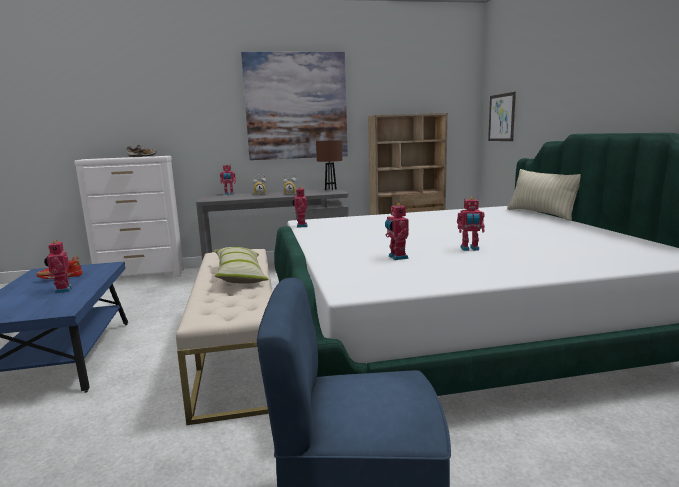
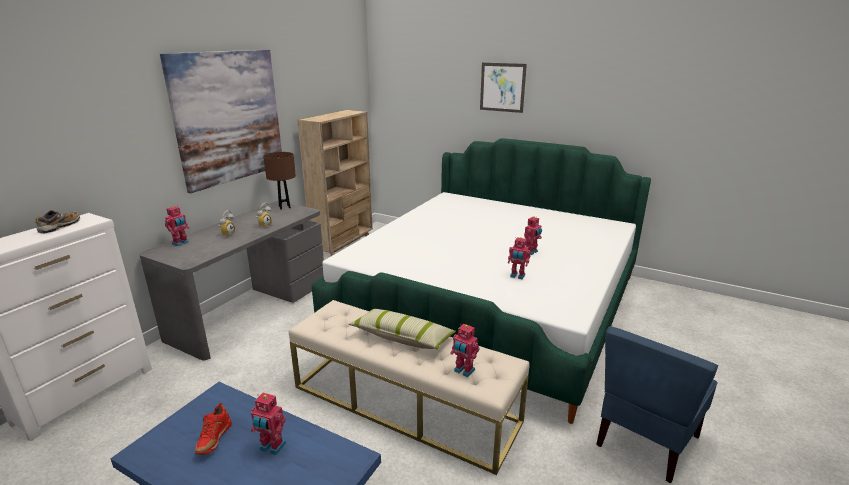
camera: 50 degrees left, 10 degrees up
(301, 226) = (359, 265): toy robot -> toy robot (463, 371)
(501, 117) = (402, 111): picture -> picture (502, 87)
(541, 214) = (483, 200): beige pillow -> none

